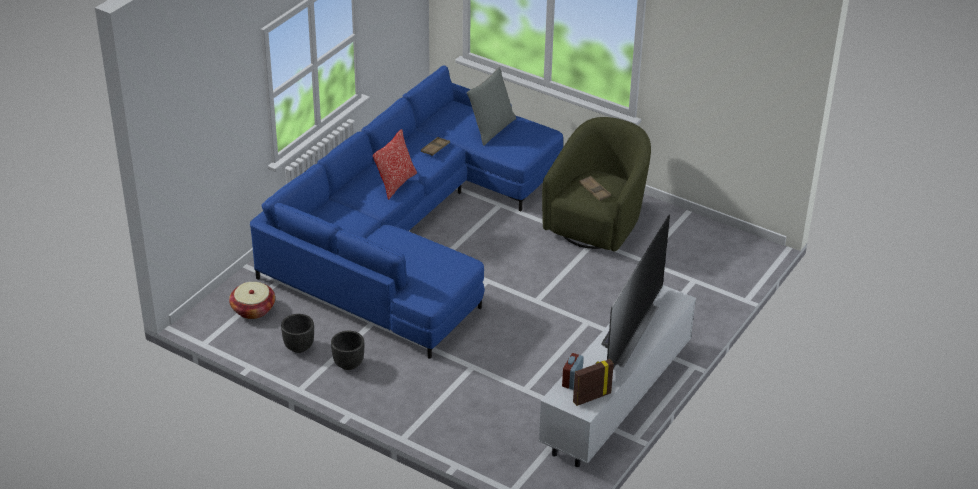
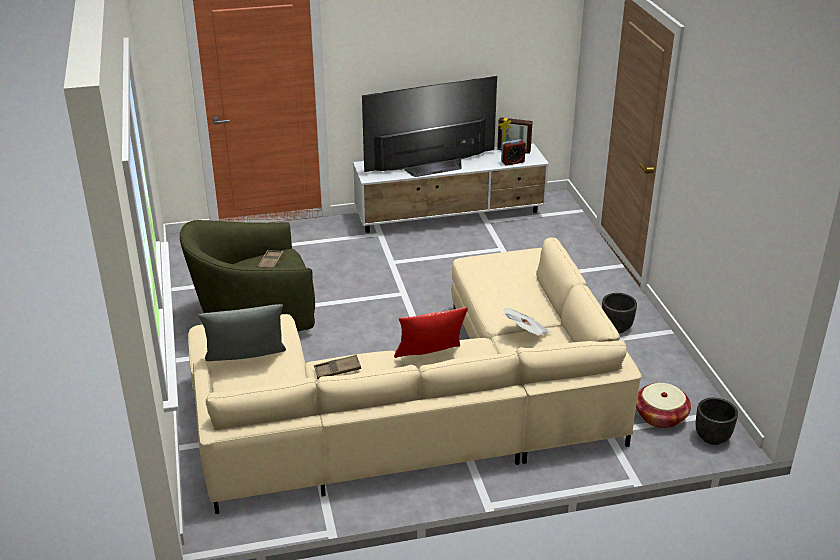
camera: 135 degrees left, 5 degrees down
(299, 347) = (646, 361): black planter -> black planter (712, 437)
(358, 229) = (526, 333): none -> newspaper
(409, 231) = (419, 407): blue sofa -> beige sofa

